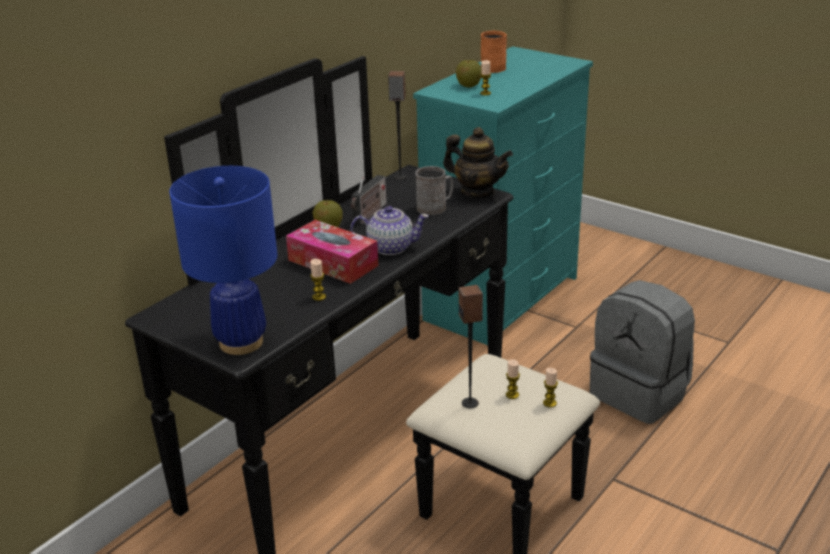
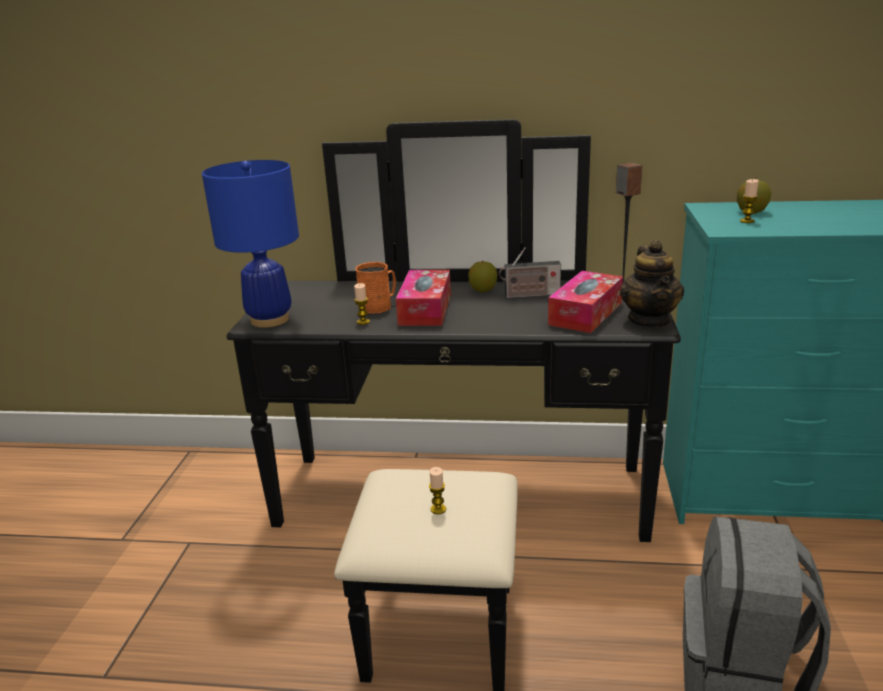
camera: 60 degrees right, 5 degrees down
(390, 247) = (480, 320): teapot -> none
(435, 207) = (585, 313): grey mug -> tissue box
(470, 403) = (404, 489): speaker -> none
(492, 67) = (826, 207): orange mug -> orange mug (379, 306)
(549, 403) = (446, 539): candle -> none

